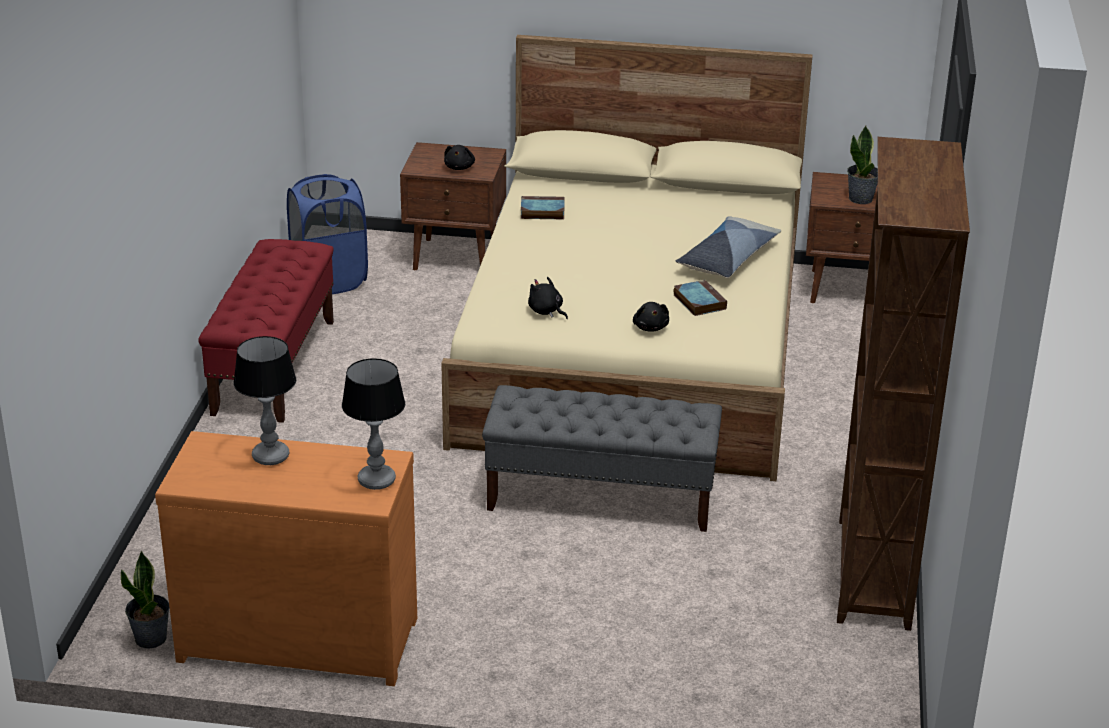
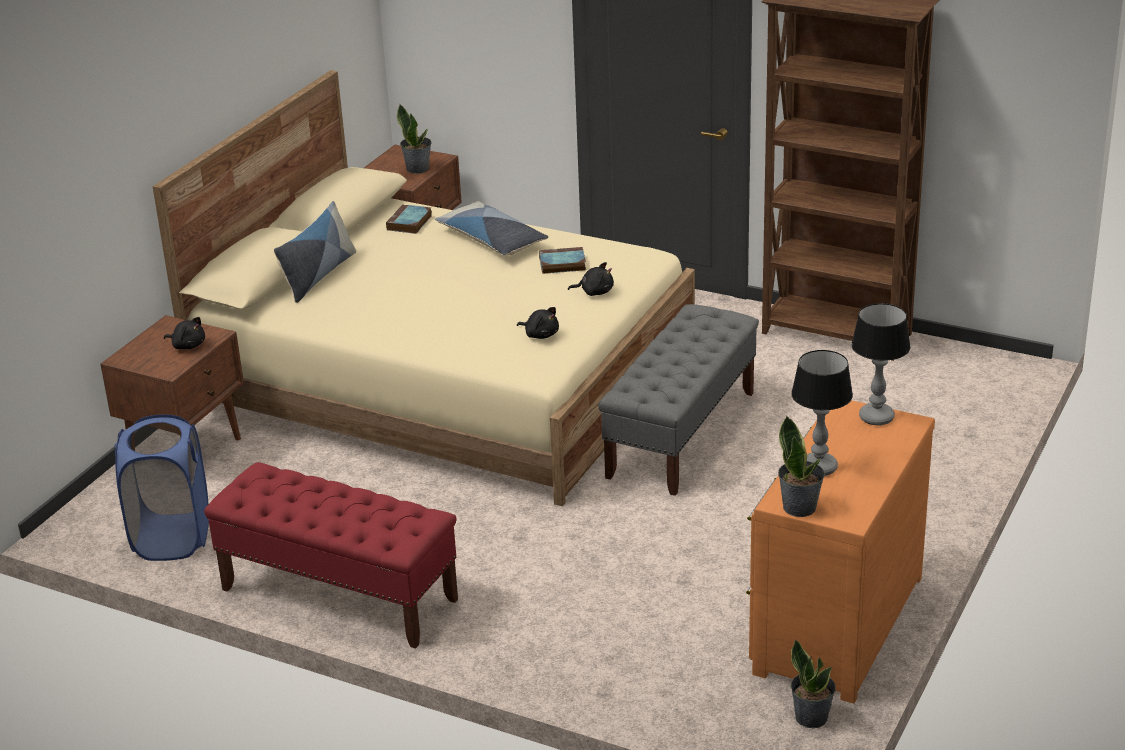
camera: 70 degrees left, 0 degrees up
(198, 453) = (800, 507): none -> potted plant
(541, 212) = (333, 312): book -> book (409, 223)
(546, 311) = (540, 334): black plush toy -> black plush toy turned 120 degrees counterclockwise
(605, 193) = (318, 275): none -> pillow

